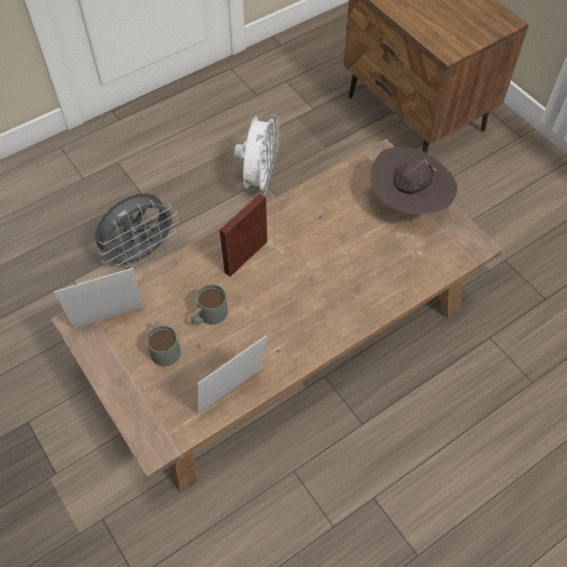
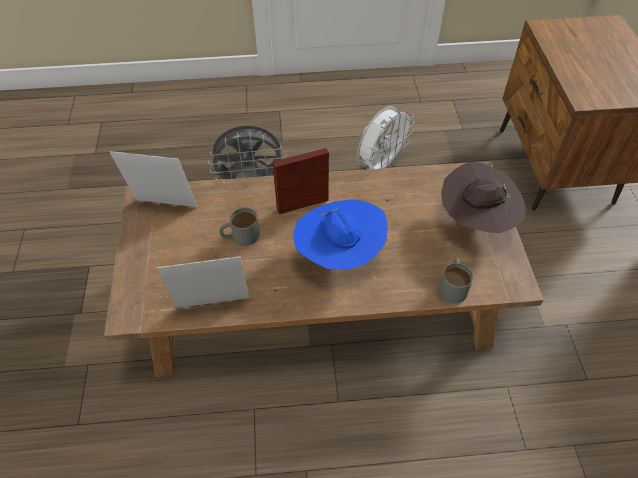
camera: 30 degrees right, 5 degrees down
(164, 347) = (189, 244): grey mug -> grey mug (453, 286)
(312, 289) = (340, 254): none -> blue hat

